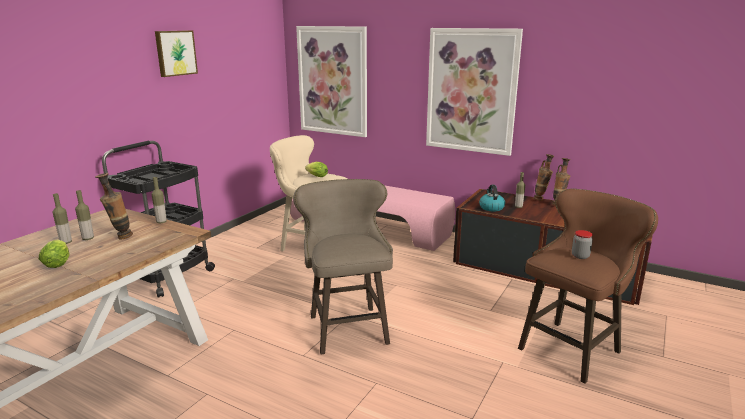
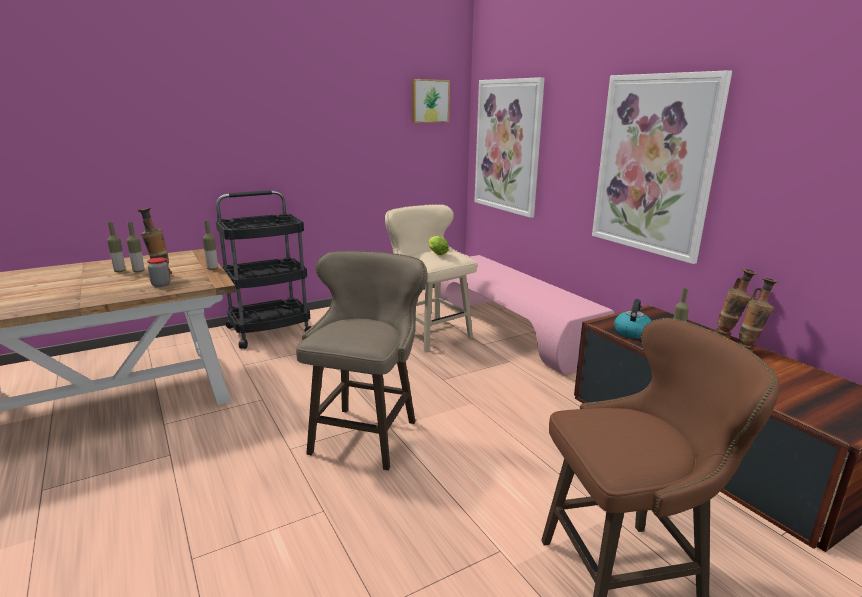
camera: 30 degrees right, 0 degrees up
(58, 263) = (84, 286): lettuce -> none
(175, 53) = (318, 103): picture -> picture (429, 101)
(580, 256) = (631, 430): jar -> jar (161, 284)

